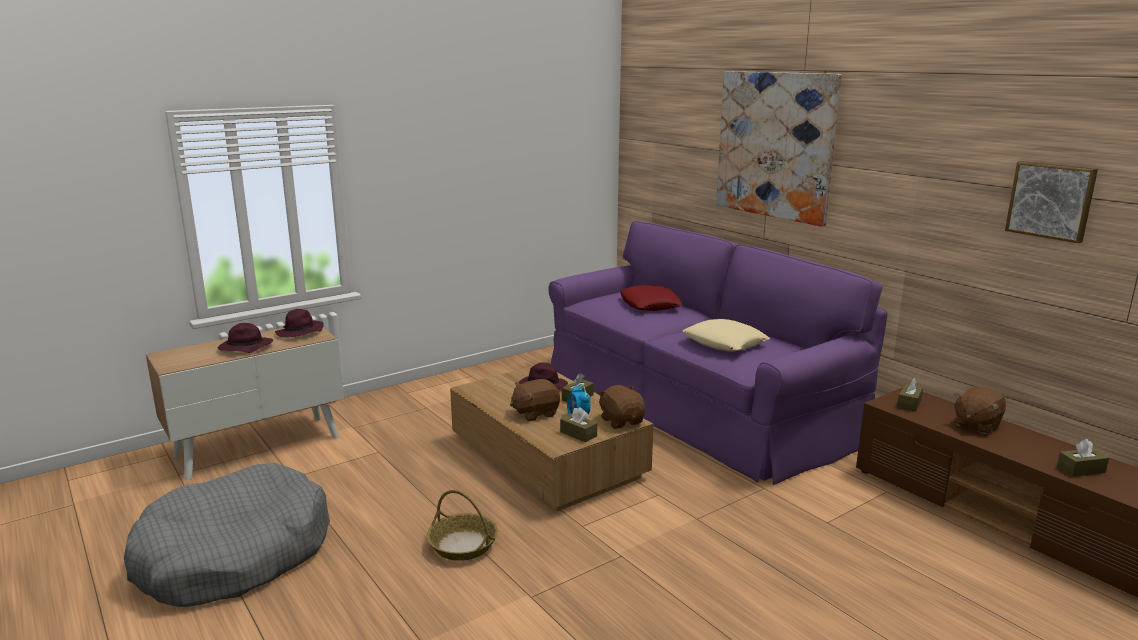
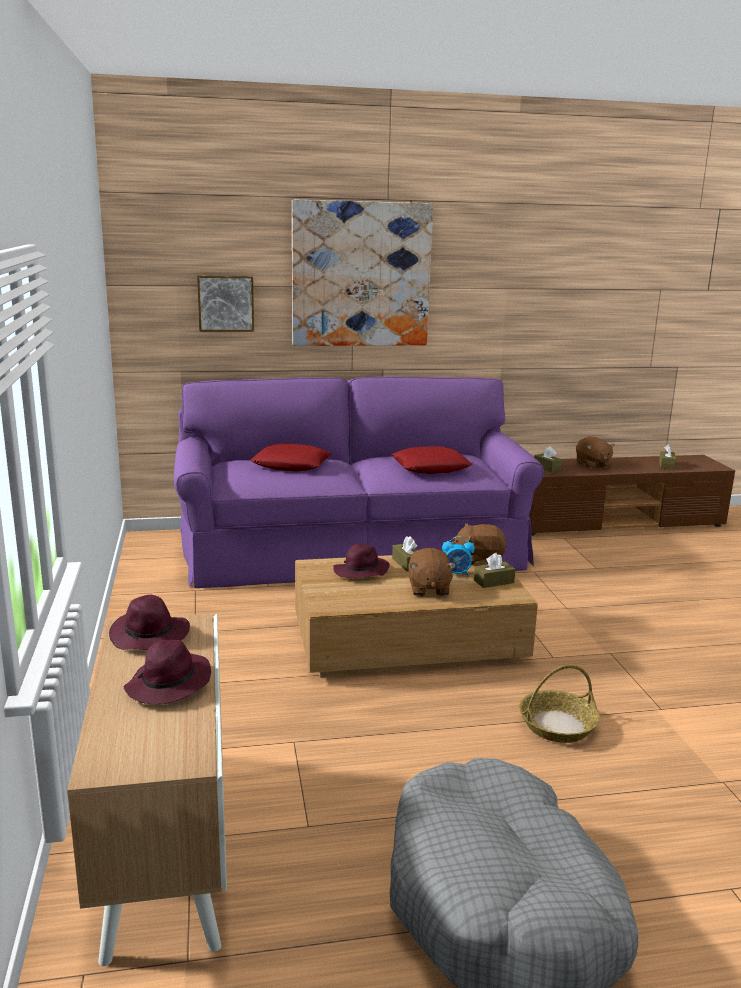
camera: 65 degrees left, 0 degrees up
(725, 342) = (431, 467): beige pillow -> red pillow
(1051, 200) = (605, 294): picture -> picture (226, 303)

